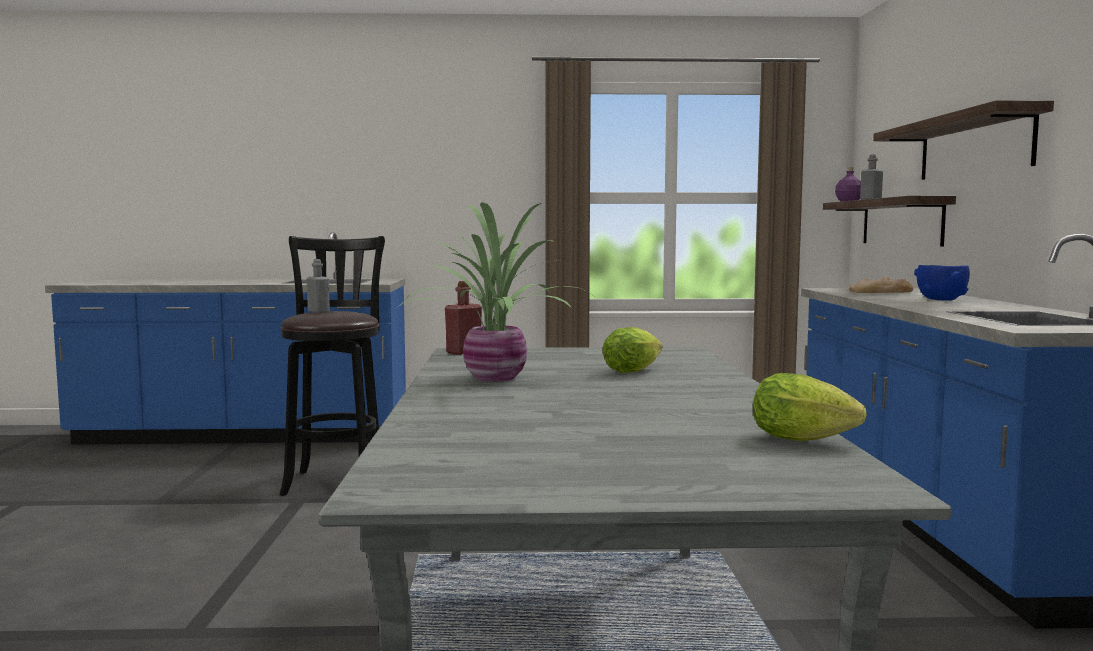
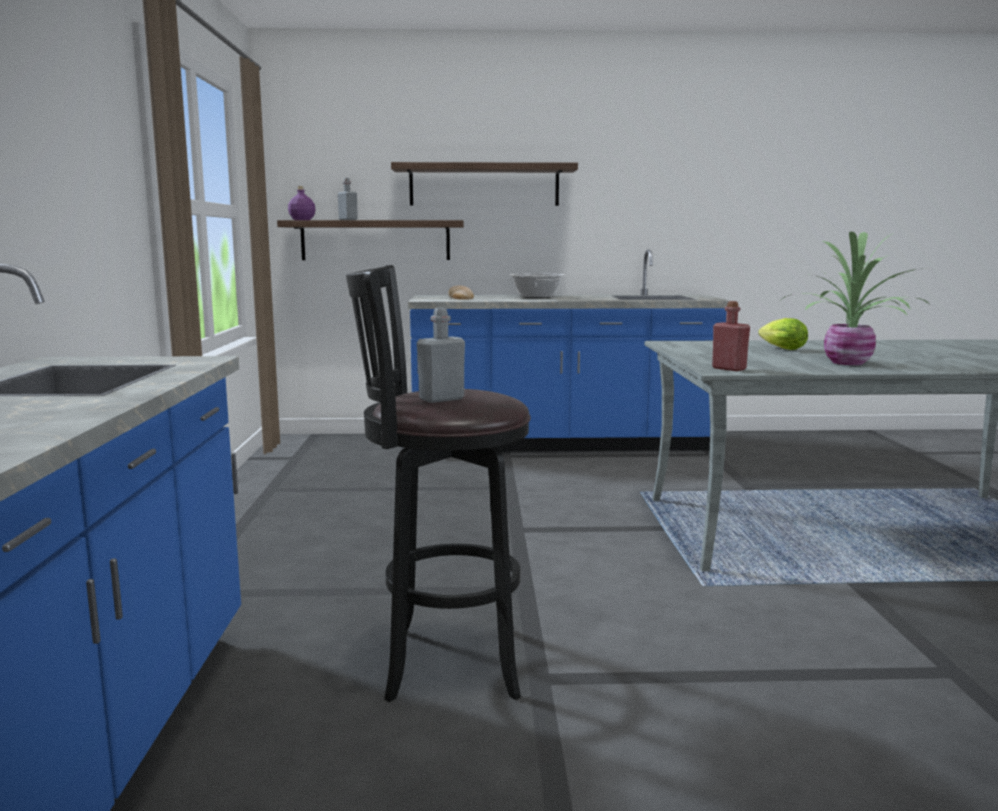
camera: 90 degrees left, 5 degrees up
(808, 440) = (938, 341): lettuce -> none
(941, 300) = (537, 297): blue bowl -> cooking pot

